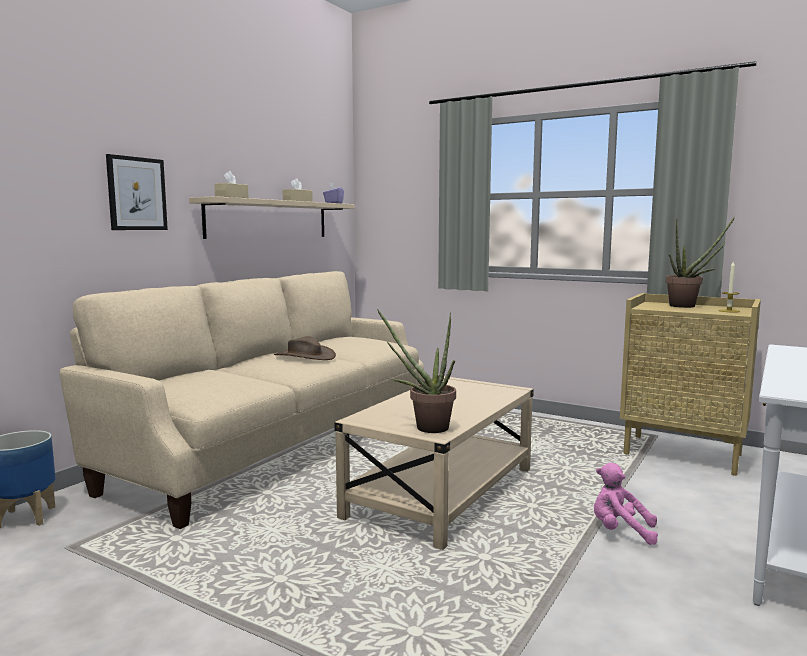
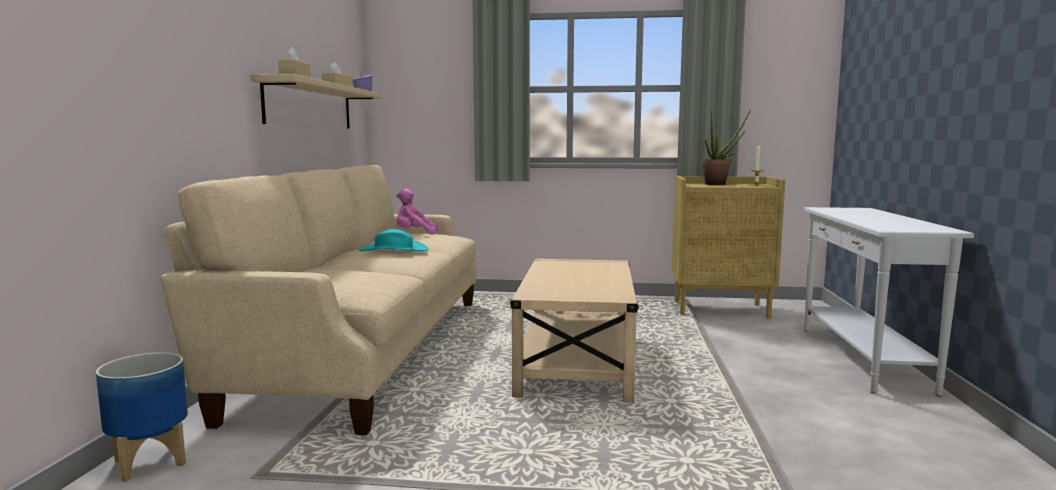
camera: 25 degrees left, 0 degrees up
(137, 194) = (209, 65): picture -> none
(304, 356) = (393, 250): brown hat -> turquoise hat
(425, 427) = (599, 294): potted plant -> none
(620, 531) = (742, 366): pink plush toy -> pink plush toy (414, 234)

